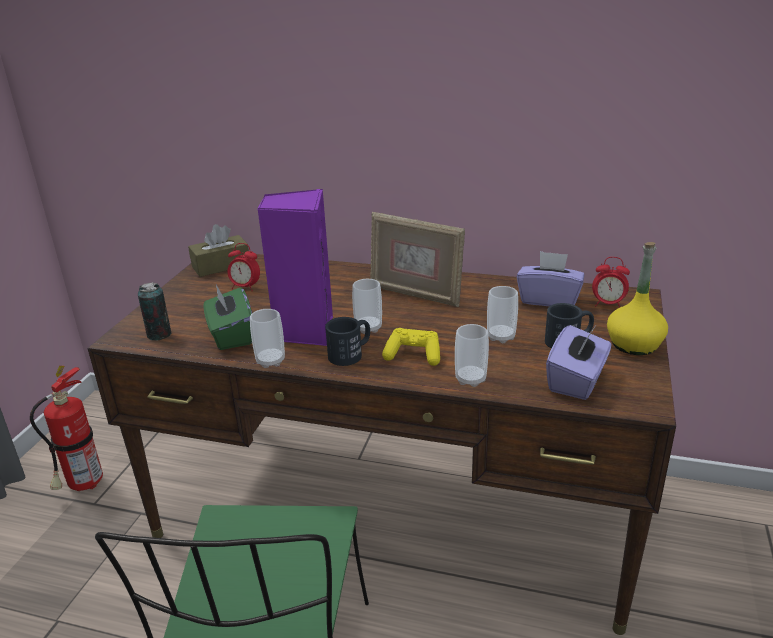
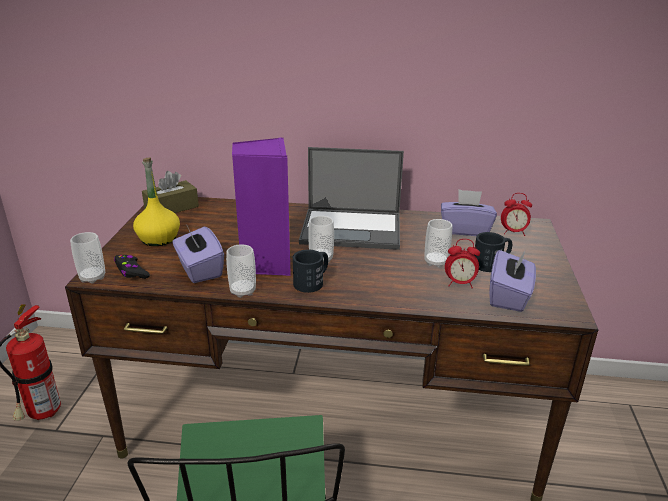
camera: 10 degrees left, 0 degrees up
(159, 335) = (131, 272): can -> black game controller
(231, 335) = (199, 270): green tissue box -> purple tissue box
(245, 287) = (200, 227): alarm clock -> alarm clock (460, 283)
(413, 355) = (367, 281): yellow game controller -> none
(415, 294) = (353, 229): picture frame -> laptop
(470, 379) = (422, 299): cup -> cup (92, 277)
(634, 344) = (544, 264): yellow bottle -> yellow bottle (158, 238)

